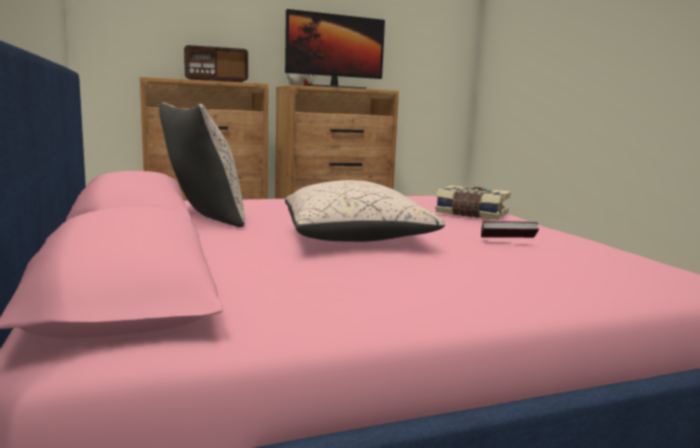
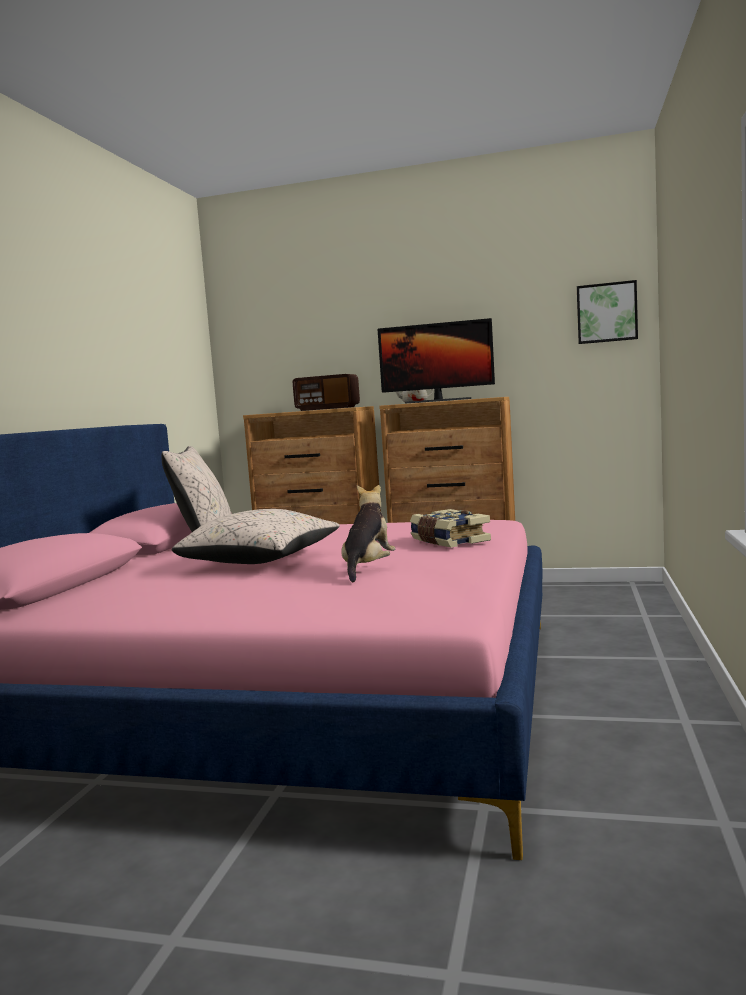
camera: 35 degrees right, 5 degrees down
(447, 33) = (606, 313): none -> picture
(507, 242) = (368, 568): book -> plush toy

